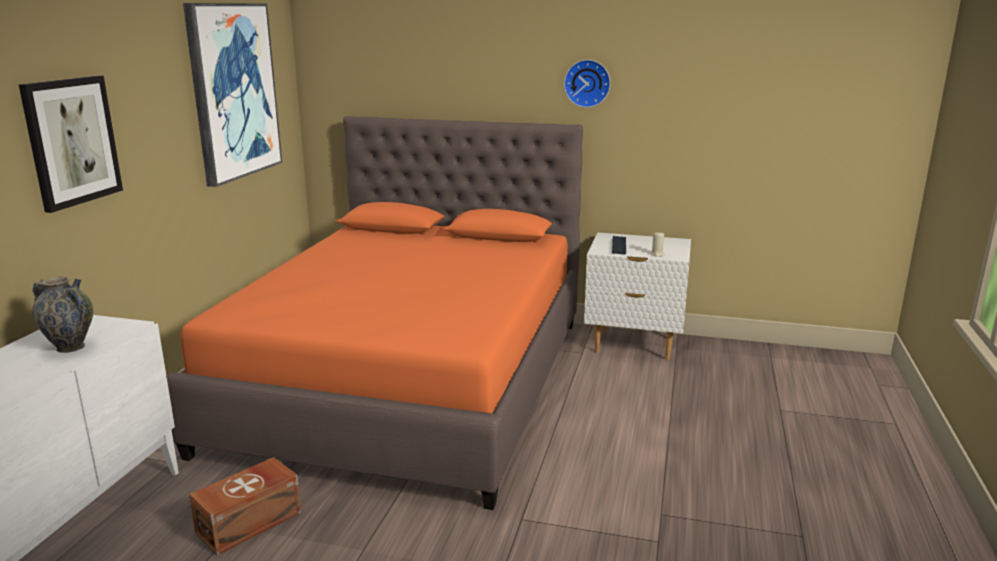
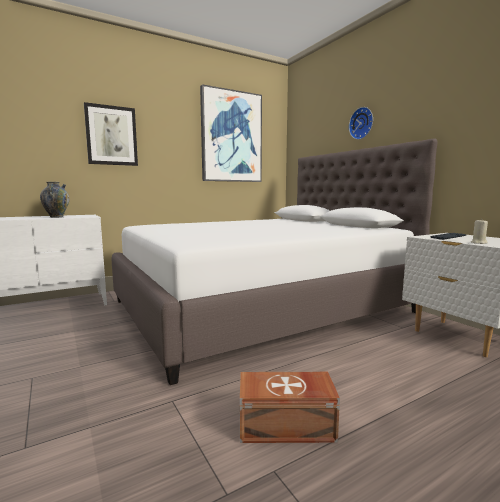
camera: 45 degrees right, 10 degrees down
(251, 522) = (80, 332): brown storage box -> brown storage box (287, 426)
(411, 381) = (261, 306): orange bed -> white bed
(587, 83) = (447, 104): wall clock -> wall clock (362, 123)

